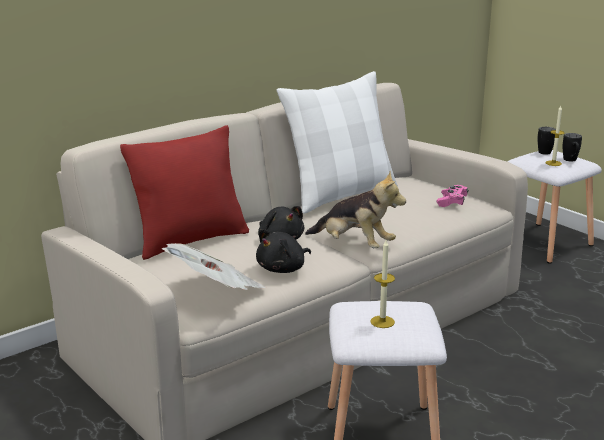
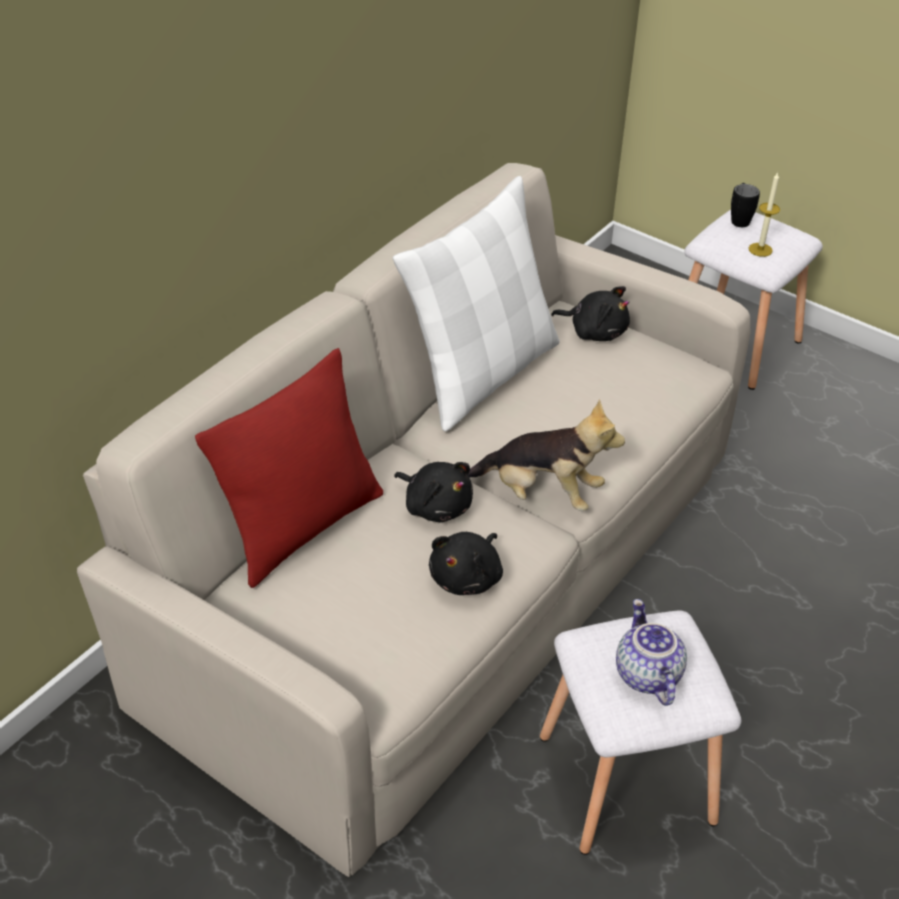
camera: 15 degrees left, 20 degrees up
(216, 291) = (392, 649): newspaper -> none
(382, 322) = (645, 674): candle -> teapot
(424, 186) = (595, 331): none -> black plush toy
(452, 202) = (650, 373): pink game controller -> none
(571, 161) = (782, 240): black mug -> none

